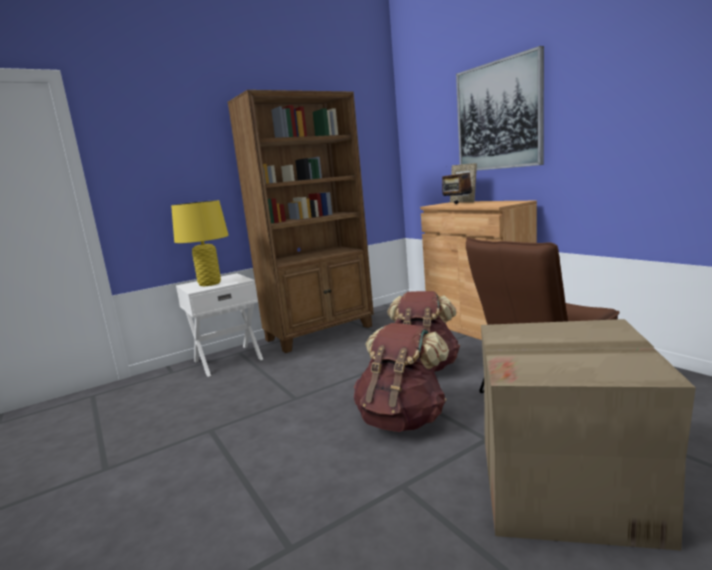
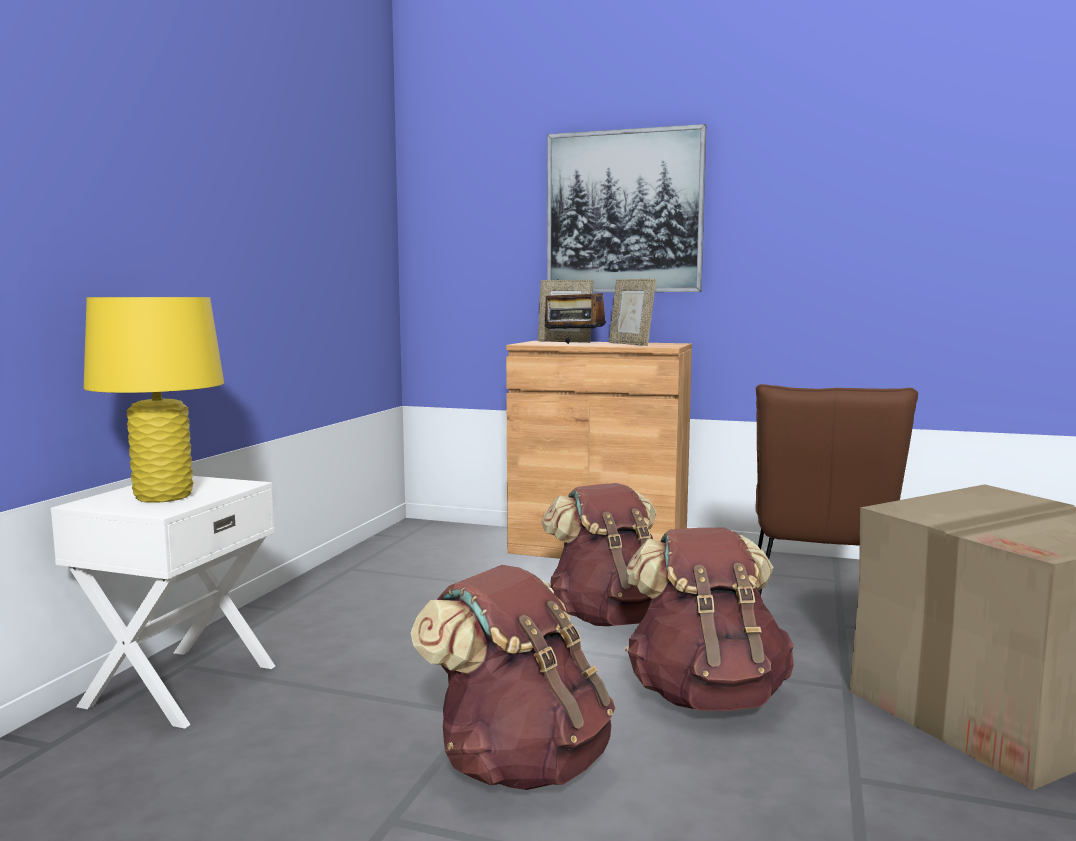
camera: 40 degrees left, 5 degrees down
(279, 424) = (519, 763): none -> brown backpack
(320, 333) = (327, 598): brown bookcase -> none
(488, 203) = (631, 344): none -> picture frame

